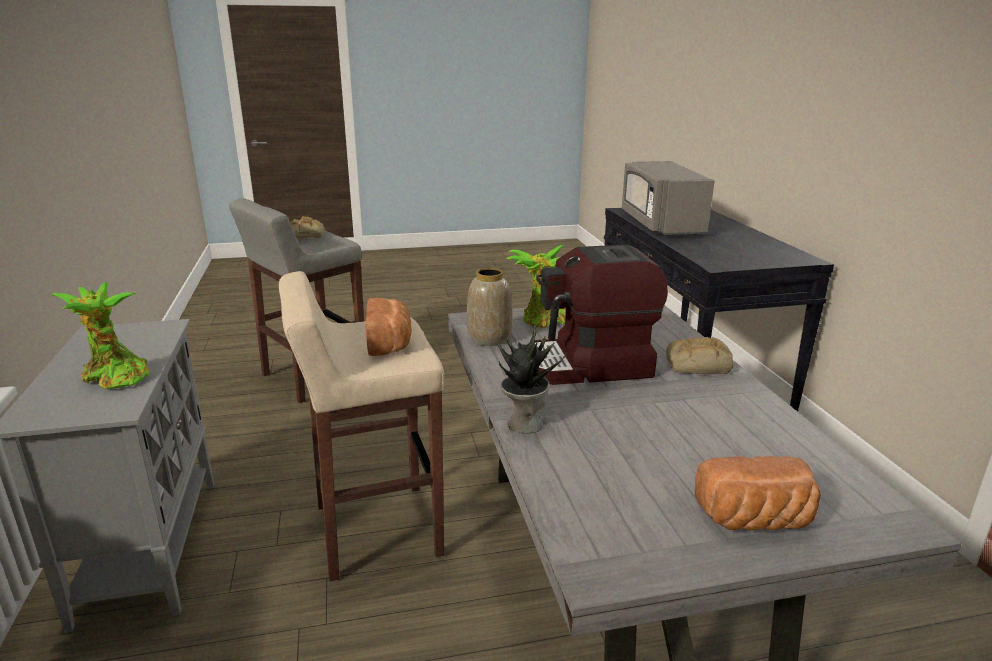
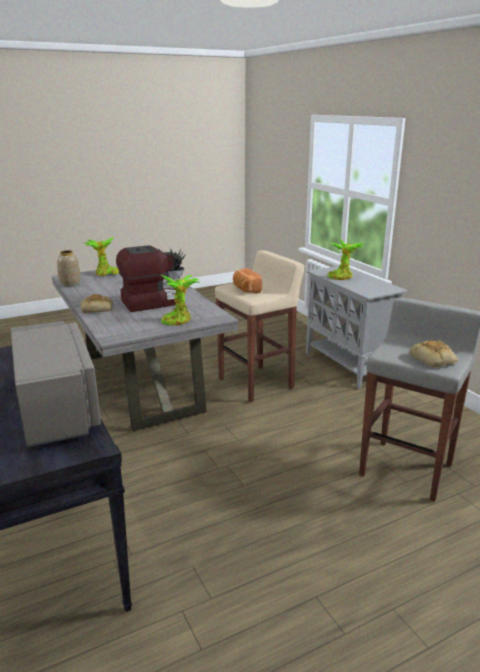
camera: 165 degrees right, 0 degrees up
(488, 339) = (205, 308): vase -> vase (70, 284)
(755, 521) = (105, 274): bread -> potted plant

